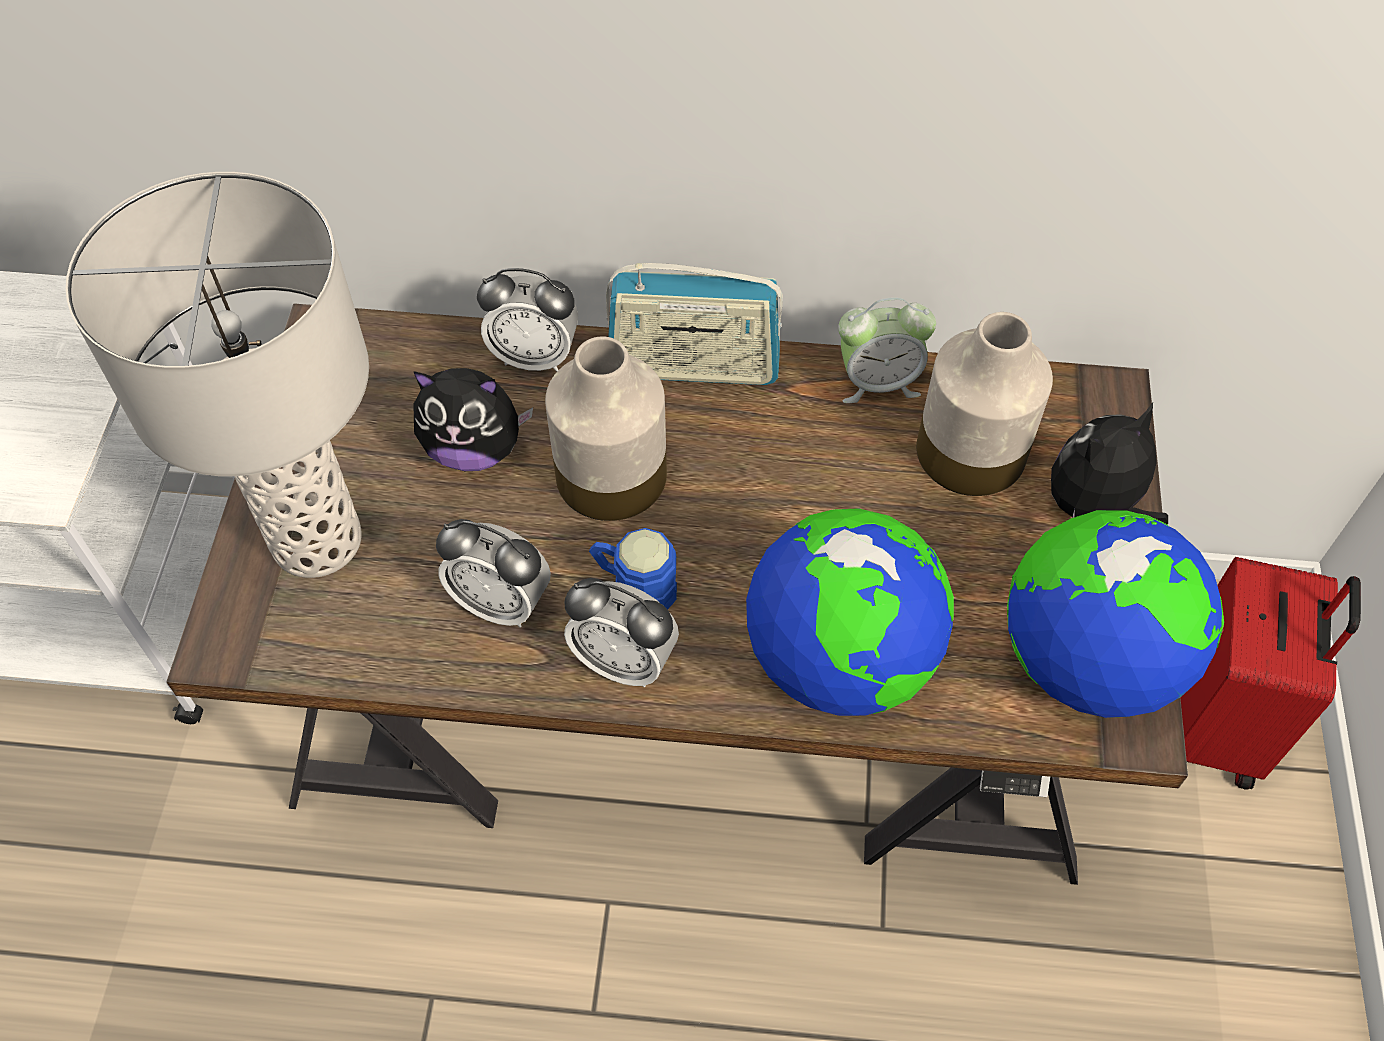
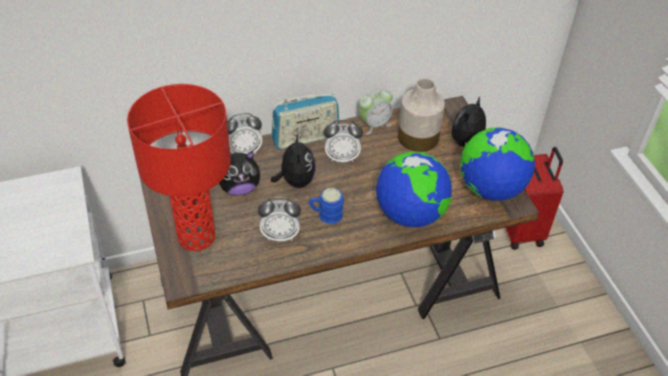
camera: 25 degrees left, 10 degrees down
(315, 538) = (196, 236): white table lamp -> red table lamp
(610, 473) = (295, 181): beige vase -> plush toy
(624, 661) = (336, 239): alarm clock -> alarm clock (342, 157)

